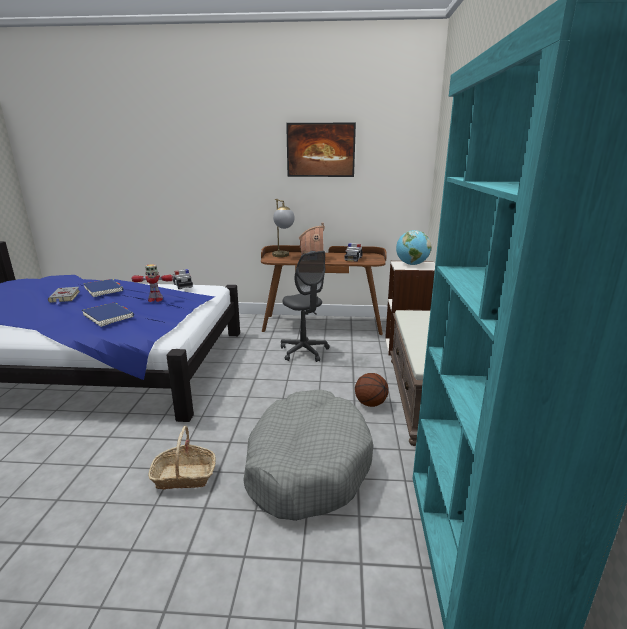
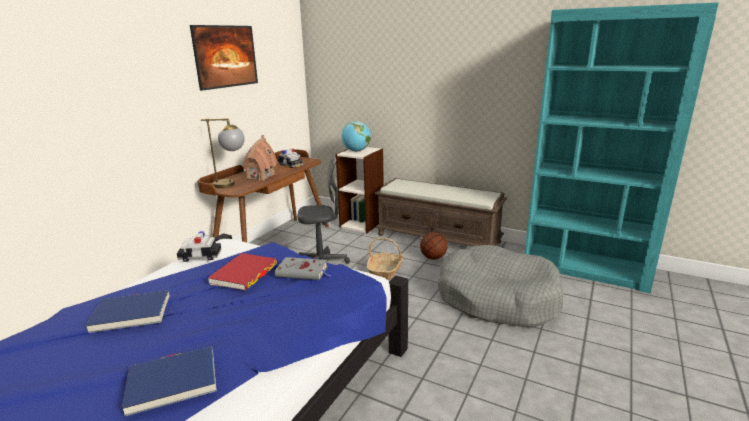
camera: 65 degrees left, 0 degrees up
(65, 297) = (116, 352): grey book -> grey book (303, 272)
(108, 316) = (274, 307): blue book -> blue book (173, 382)
(155, 299) = (244, 274): toy robot -> red book
(184, 476) = (492, 359): basket -> basket (385, 270)

